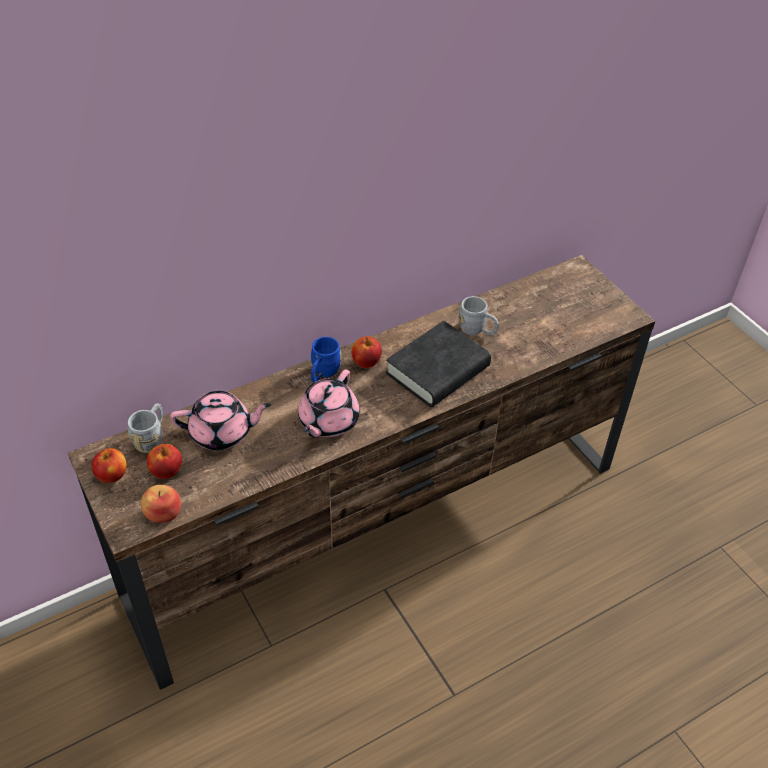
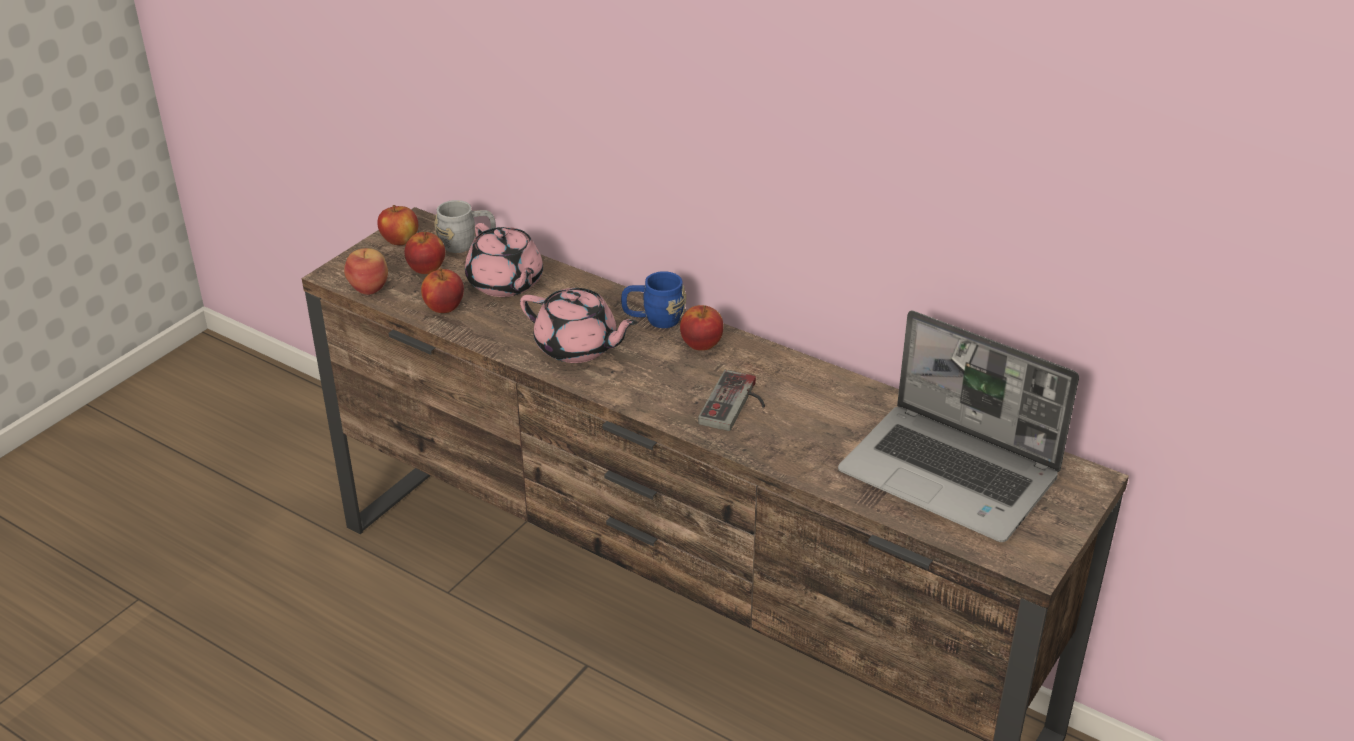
camera: 65 degrees right, 10 degrees down
(227, 477) = (444, 308): none -> apple
(328, 421) = (577, 347): pink teapot -> pink teapot turned 150 degrees counterclockwise
(437, 370) = (737, 405): black book -> game controller
(477, 331) = (846, 417): grey mug -> none
(549, 313) = (951, 475): none -> laptop

